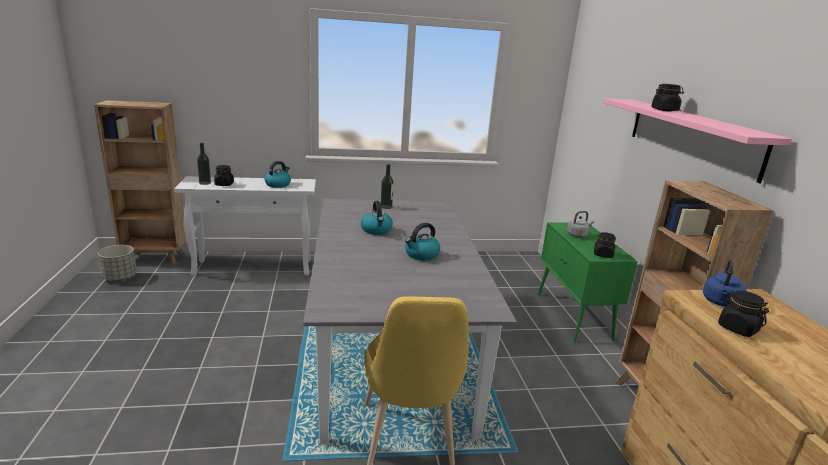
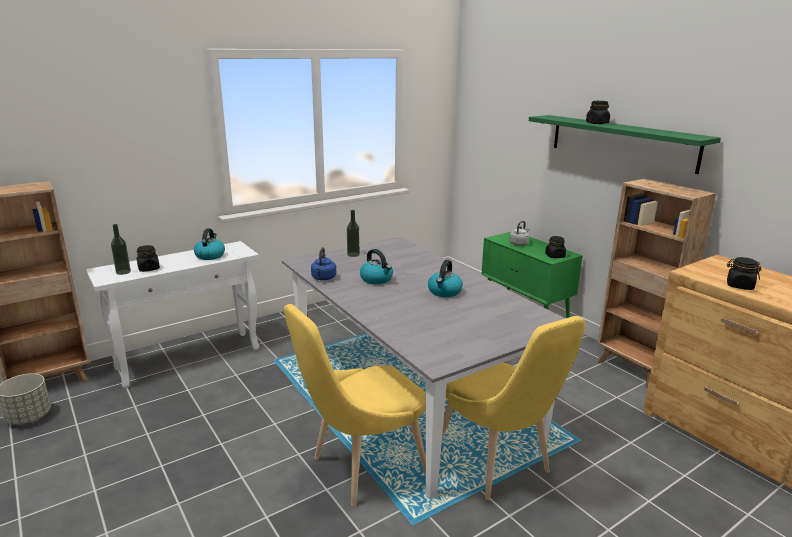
camera: 25 degrees left, 0 degrees up
(291, 396) = (362, 468): none -> yellow chair
(691, 135) = (621, 142): pink shelf -> green shelf
(720, 303) = (710, 271): blue kettle -> blue kettle (323, 278)

